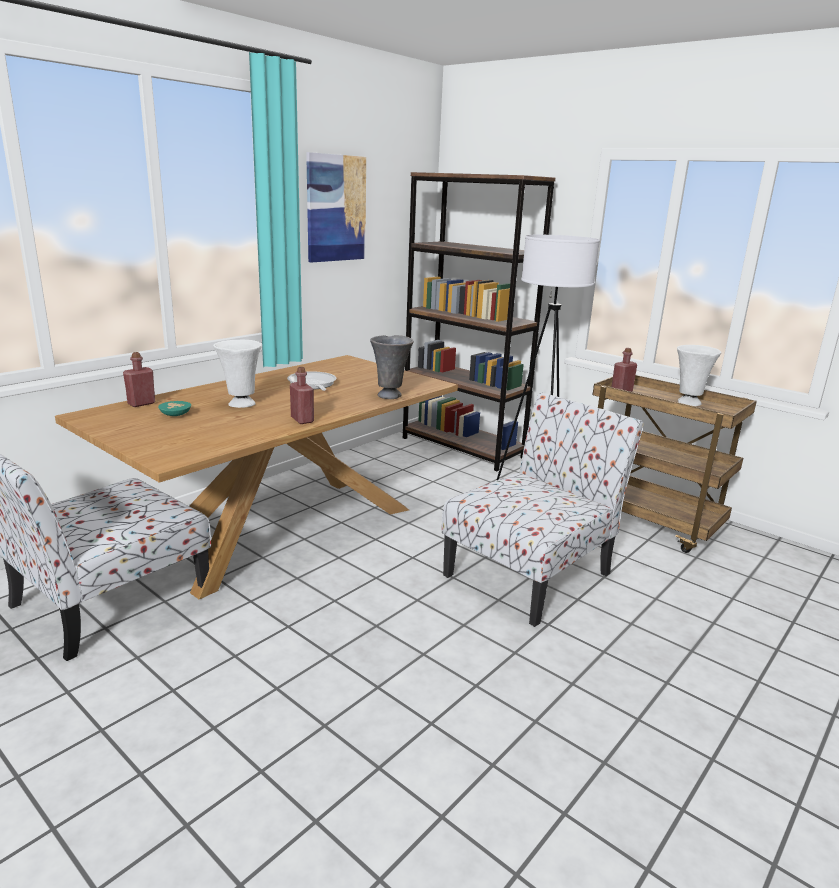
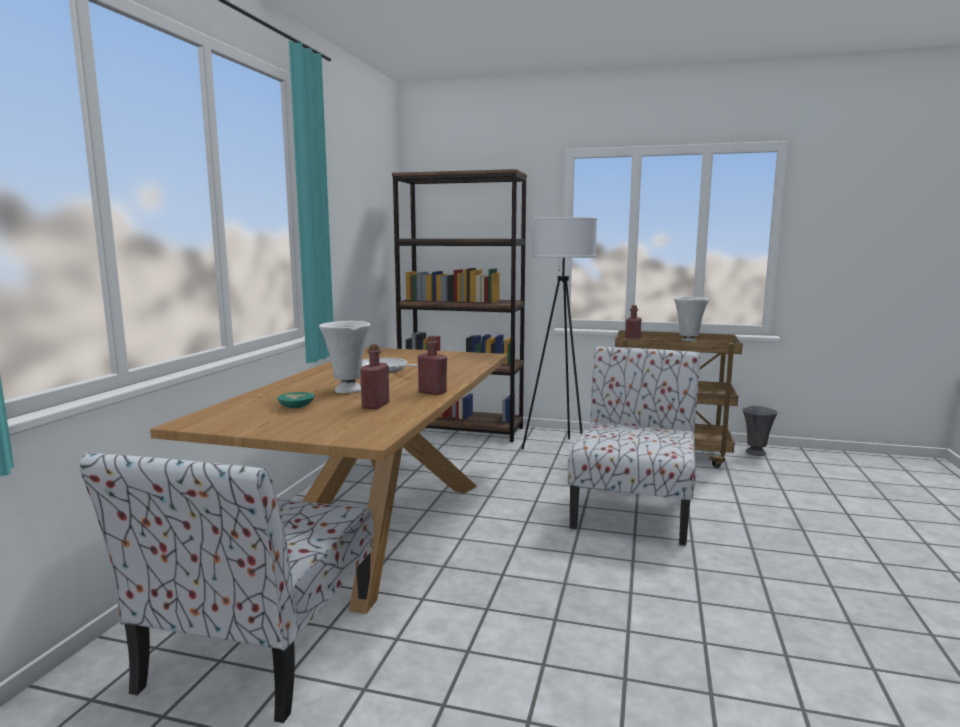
camera: 25 degrees left, 10 degrees down
(141, 403) = (237, 405): red bottle -> red bottle (375, 405)
(336, 208) = (341, 203): picture -> none
(390, 396) = (471, 367): grey vase -> grey vase (756, 452)

